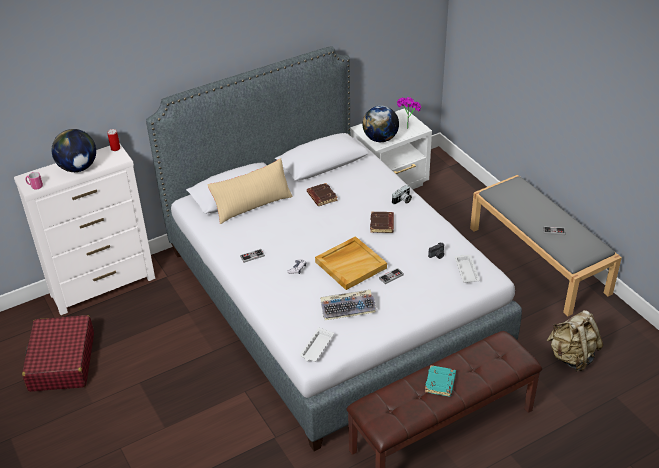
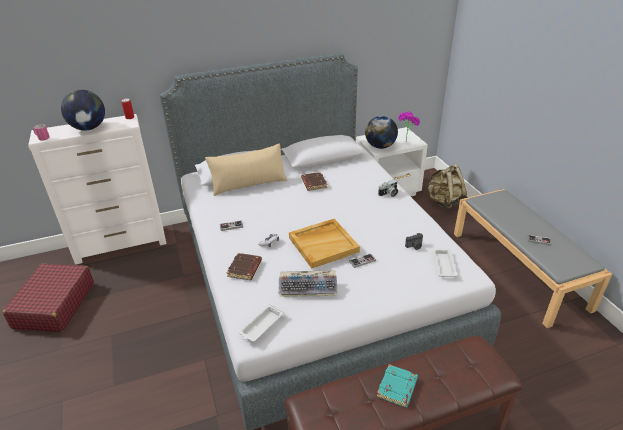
camera: 10 degrees right, 5 degrees down
(382, 224) = (364, 212): brown book -> brown book (245, 269)
(571, 357) = (551, 373): beige backpack -> beige backpack (444, 202)

